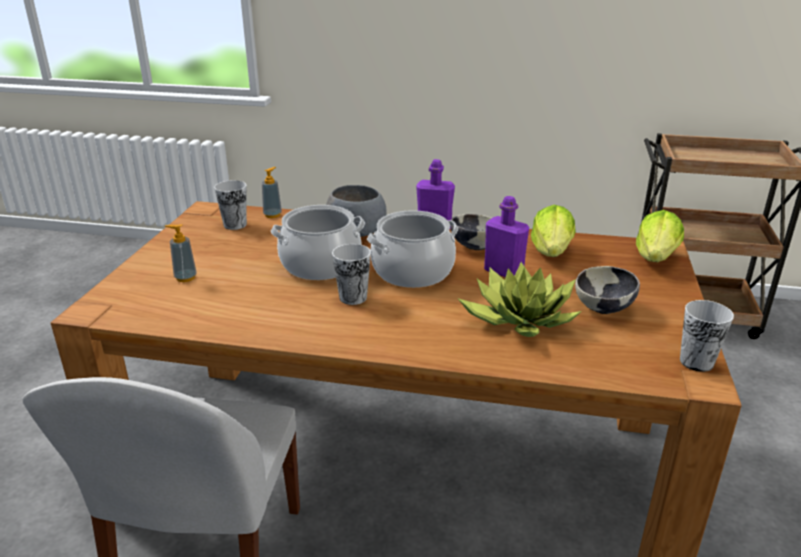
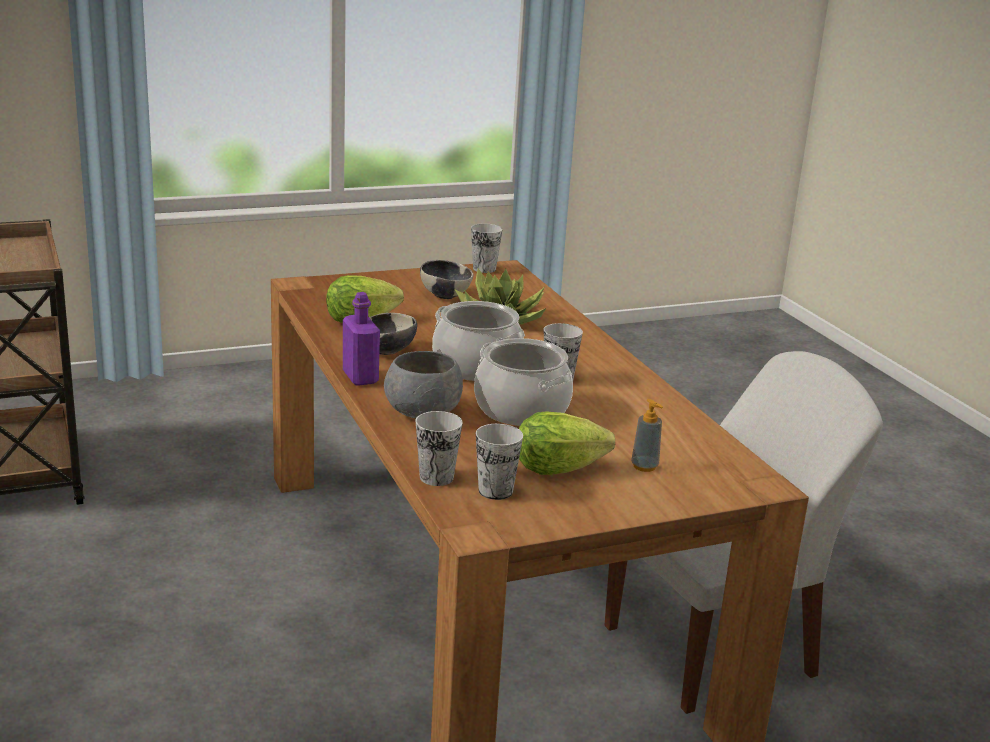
camera: 125 degrees left, 5 degrees down
(272, 215) = (436, 477): soap dispenser -> cup
(503, 271) = (426, 333): purple bottle -> none
(655, 258) = (326, 285): lettuce -> lettuce (557, 468)

